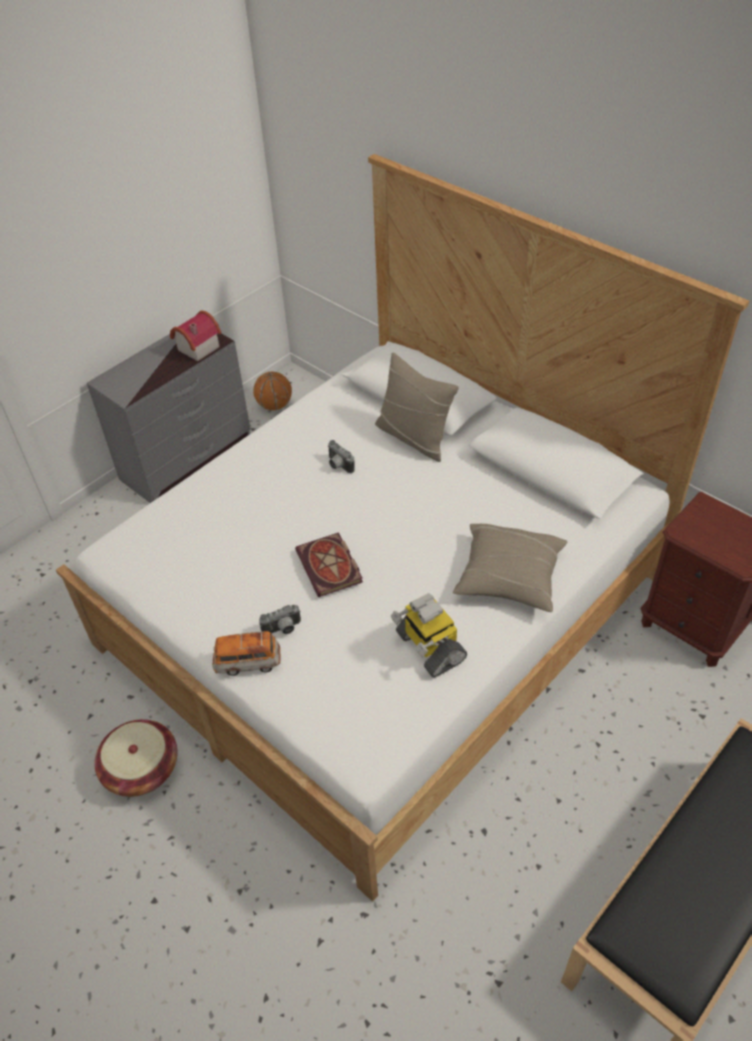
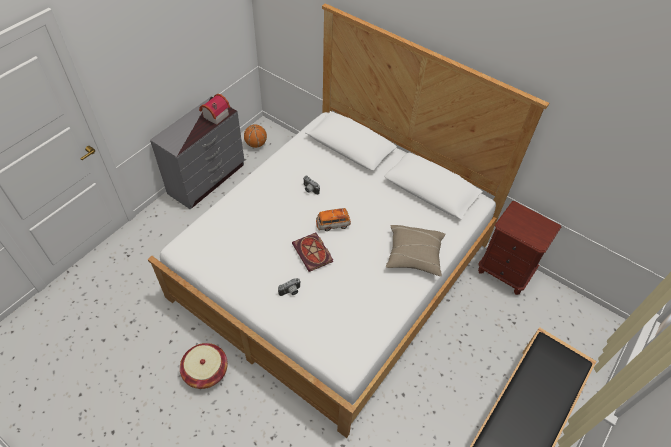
camera: 10 degrees left, 5 degrees up
(247, 662) = (273, 312): toy car -> toy car (333, 224)
(414, 437) = (351, 171): beige pillow -> none
(429, 647) = (374, 299): toy robot -> none

